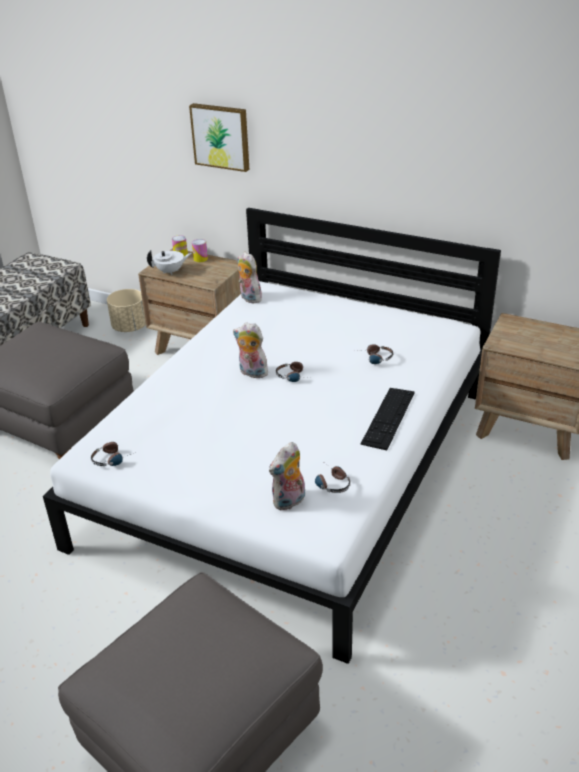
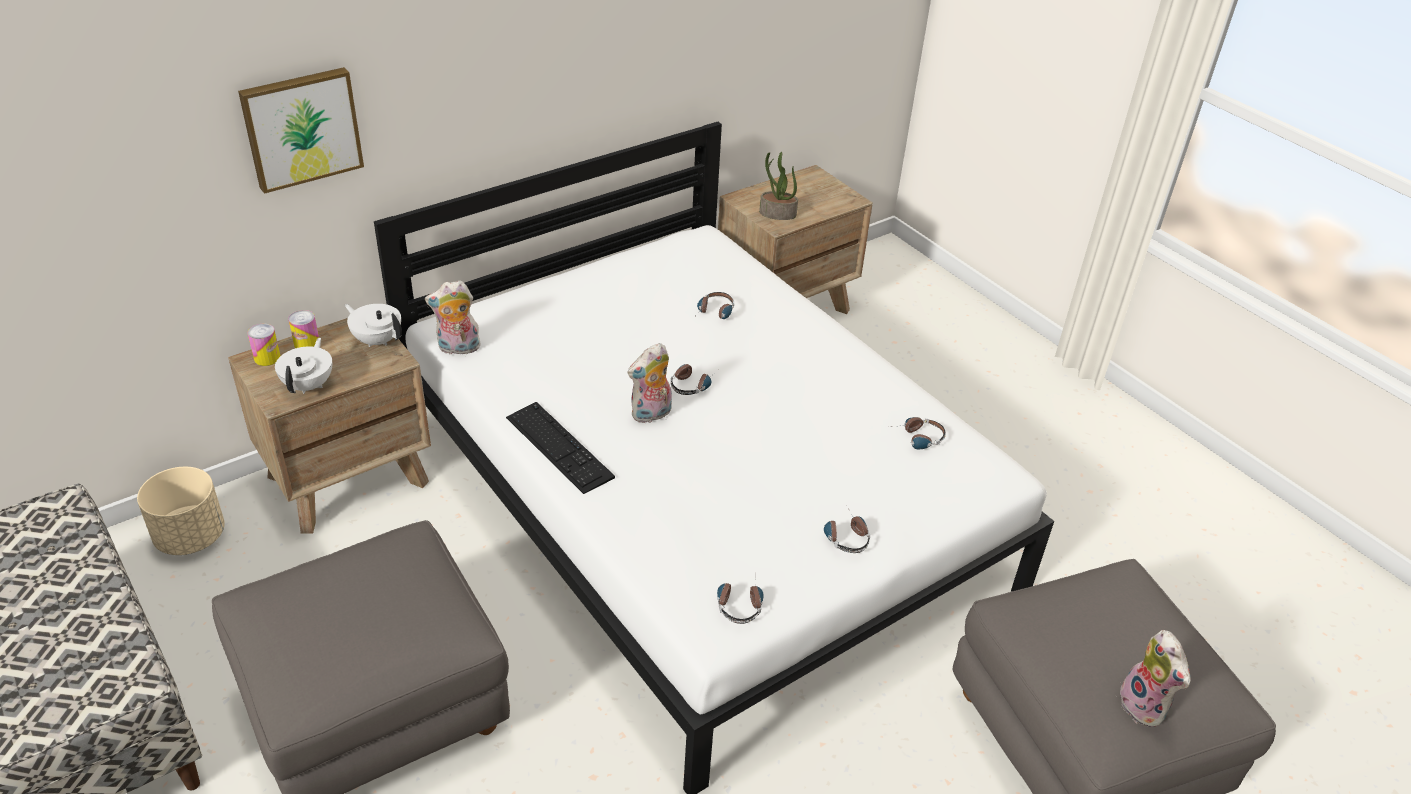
camera: 65 degrees left, 5 degrees up
(202, 480) = (844, 535): none -> headphones
(222, 272) = (377, 340): none -> white teapot
(289, 502) = (928, 481): plush toy -> plush toy (1145, 706)
(388, 417) = (832, 353): keyboard -> keyboard (559, 447)
(512, 339) = (777, 214): none -> potted plant

